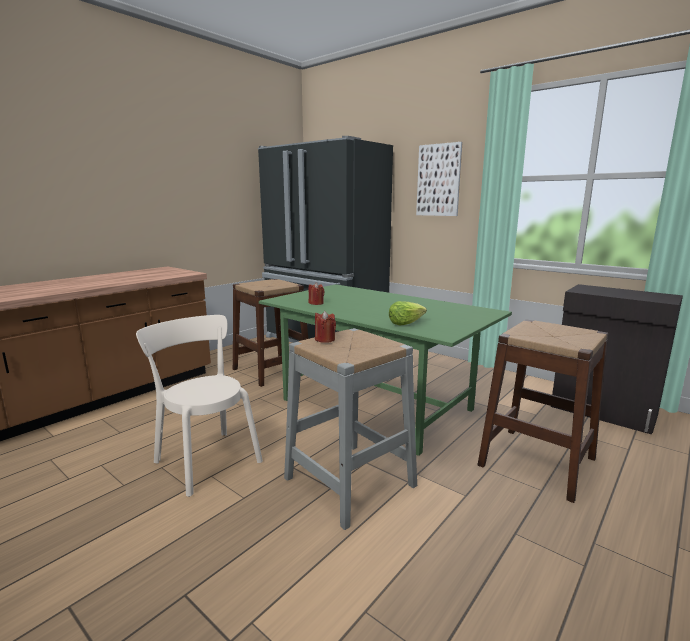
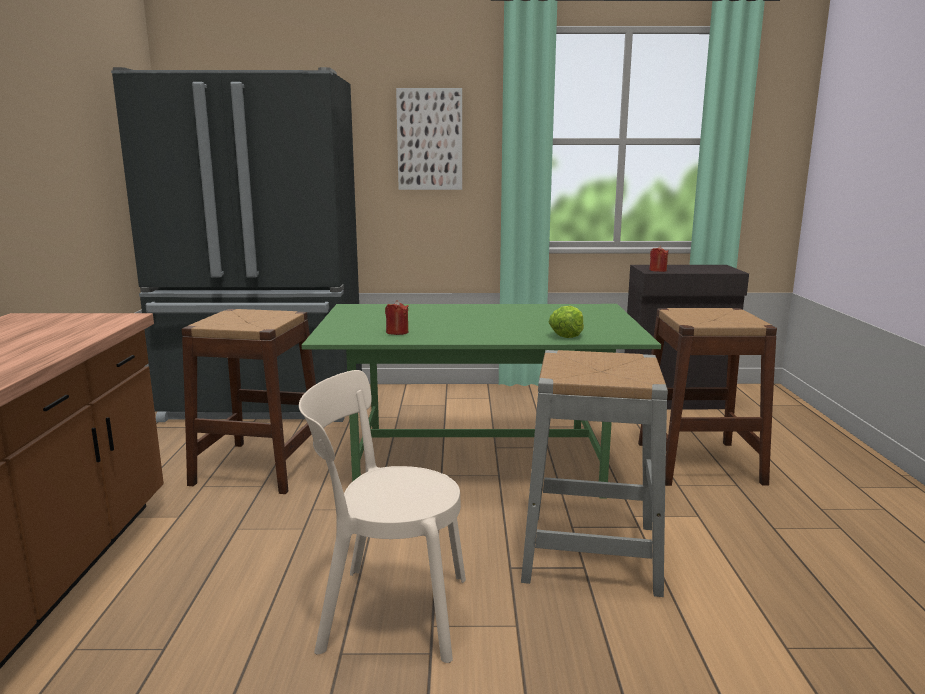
camera: 40 degrees left, 0 degrees up
(325, 339) = (562, 368): red candle -> red candle (658, 270)

